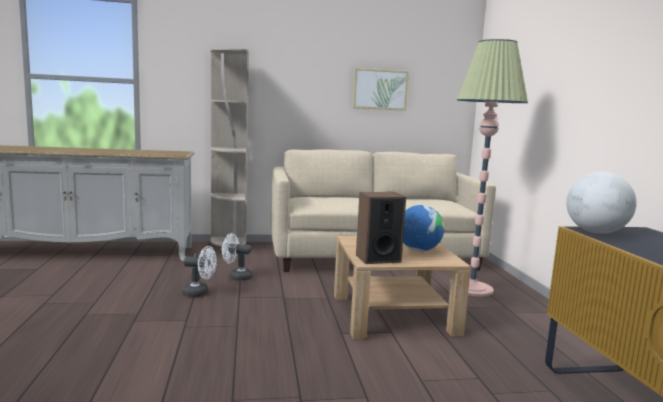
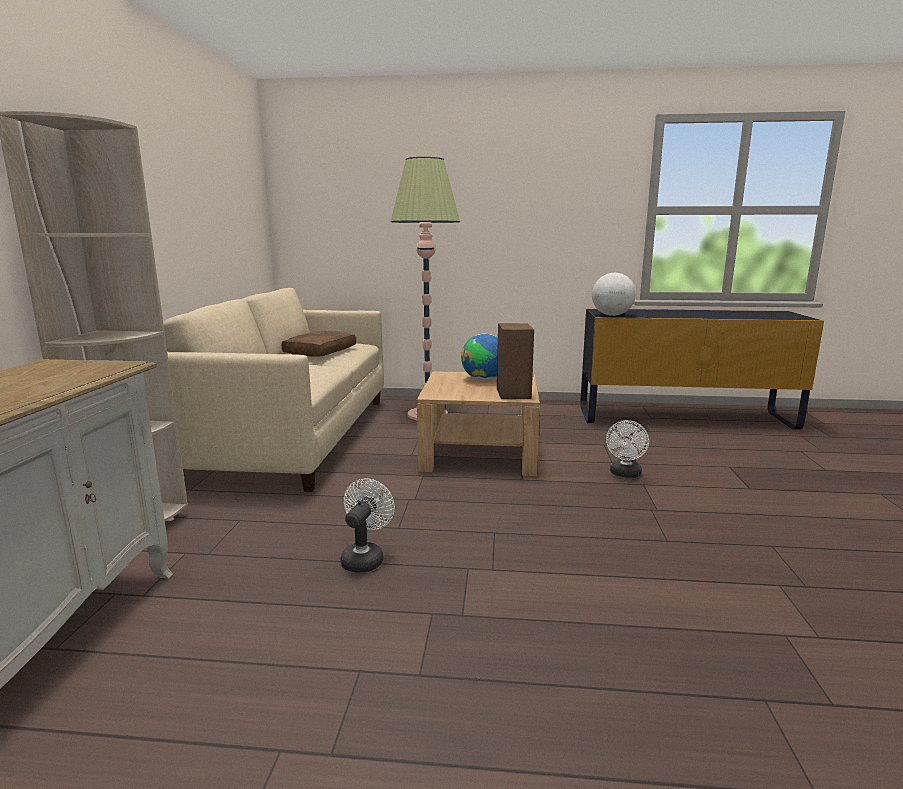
camera: 75 degrees left, 5 degrees up
(236, 277) = (310, 526): white fan -> white fan (625, 474)
(380, 89) = (207, 205): picture -> none
(411, 202) = (320, 351): none -> brown pillow

